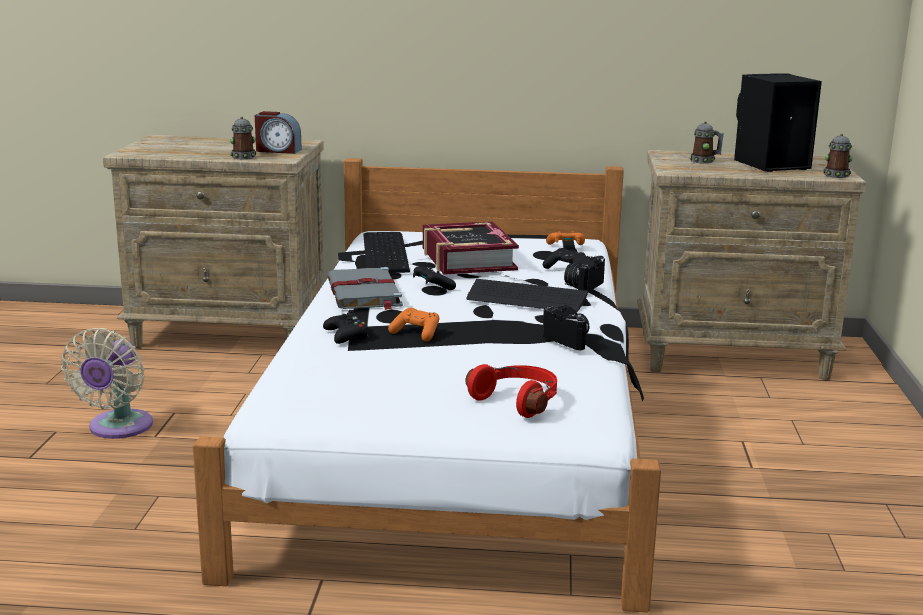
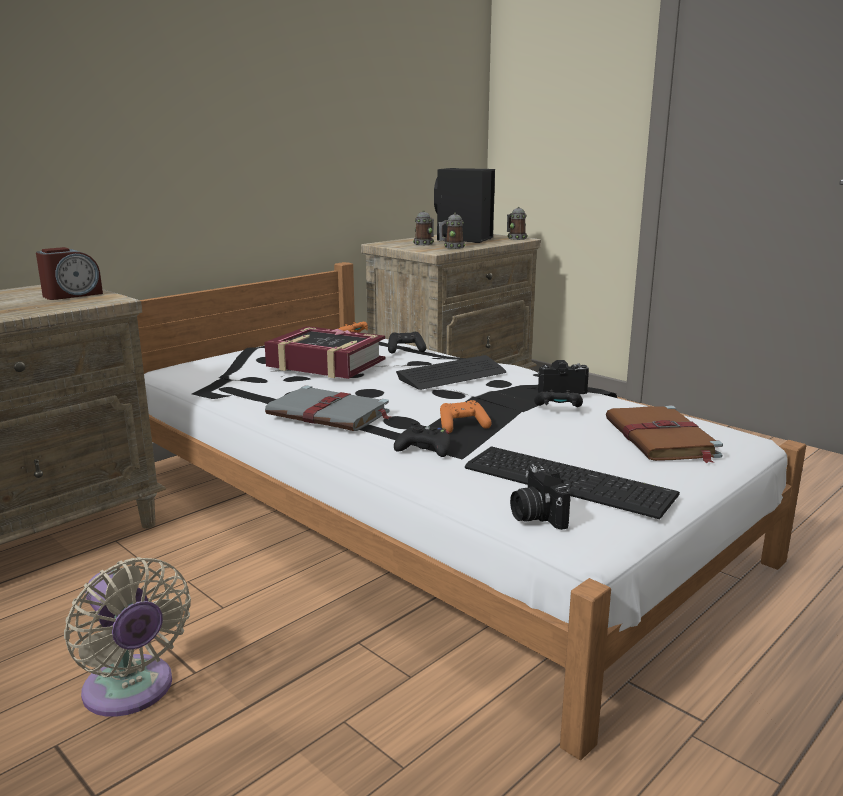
camera: 50 degrees left, 0 degrees up
(243, 156) = (57, 306): mug -> mug (451, 247)
(387, 252) = (243, 379): keyboard -> keyboard (567, 479)
(432, 287) = (363, 390): black game controller -> black game controller (558, 409)
(518, 401) = (661, 438): red headphones -> brown book
(583, 286) = (453, 356): camera -> camera (536, 515)

